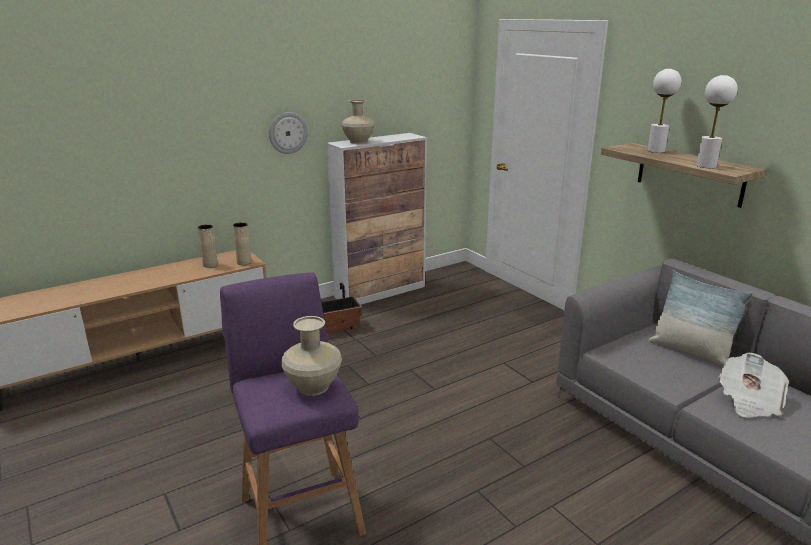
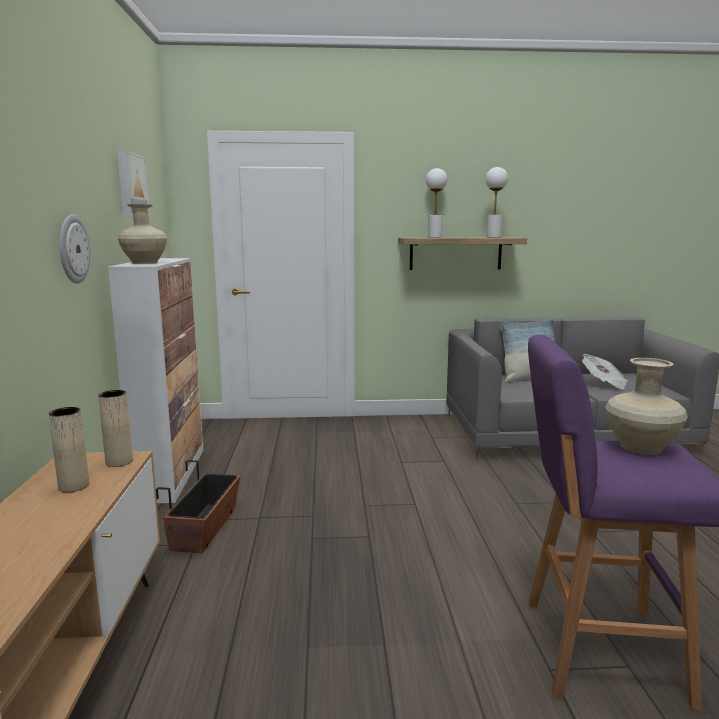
camera: 60 degrees left, 10 degrees down
(389, 78) = (130, 185): none -> picture

